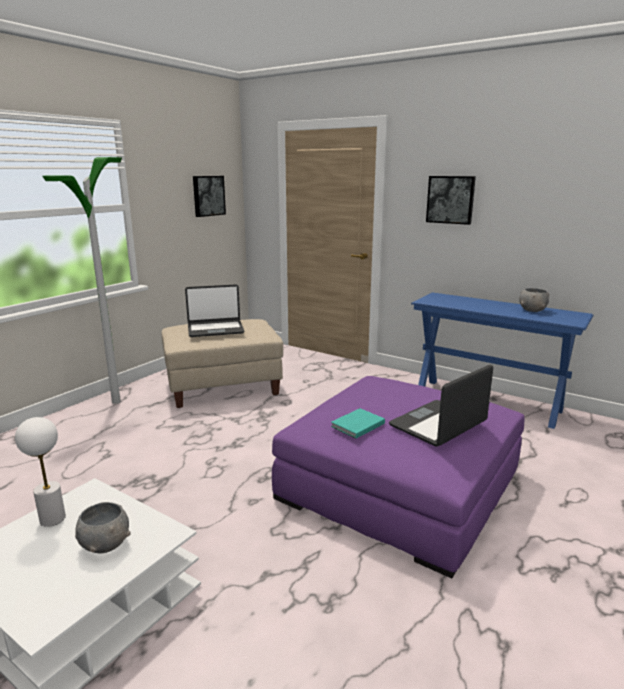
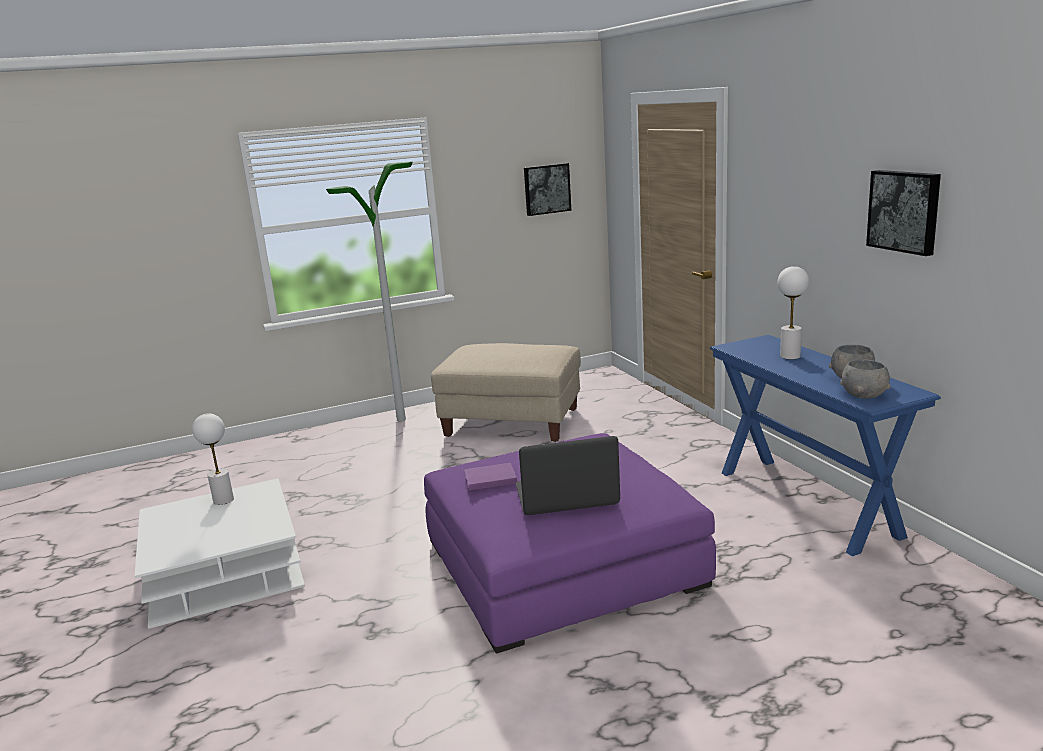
camera: 35 degrees right, 0 degrees up
(105, 545) = (232, 527): grey bowl -> grey bowl (863, 395)
(215, 329) = (499, 354): laptop -> none
(356, 425) = (488, 478): turquoise book -> purple book
(450, 199) = (789, 206): picture -> picture (905, 211)
(472, 302) = (790, 356): none -> white table lamp

